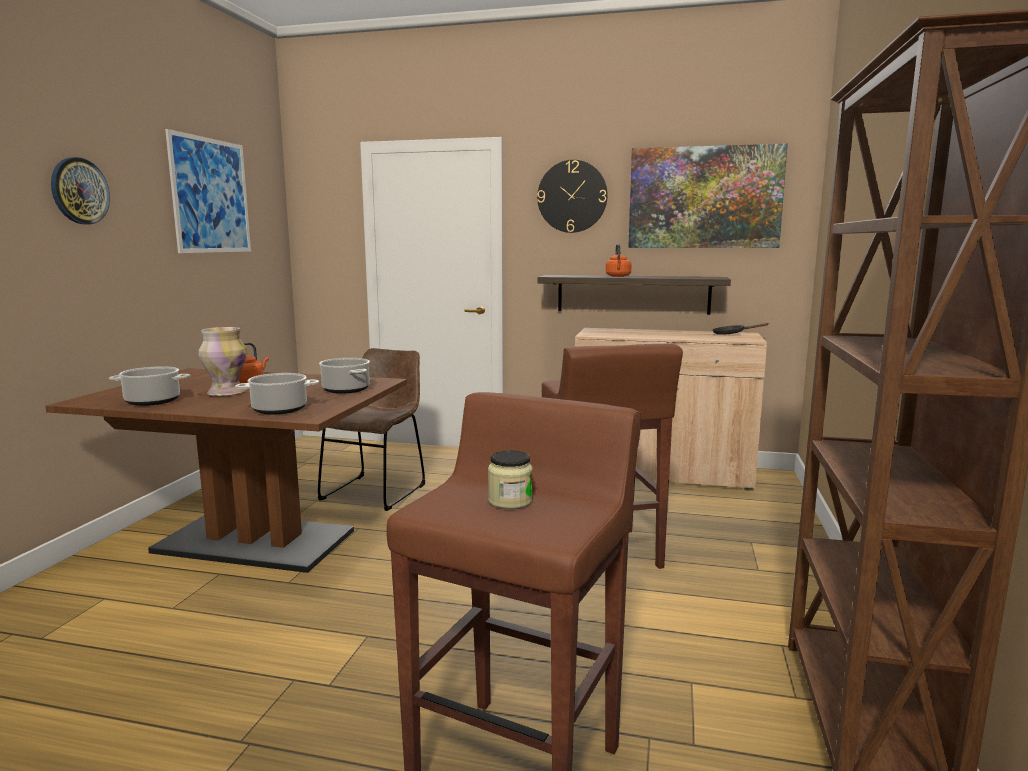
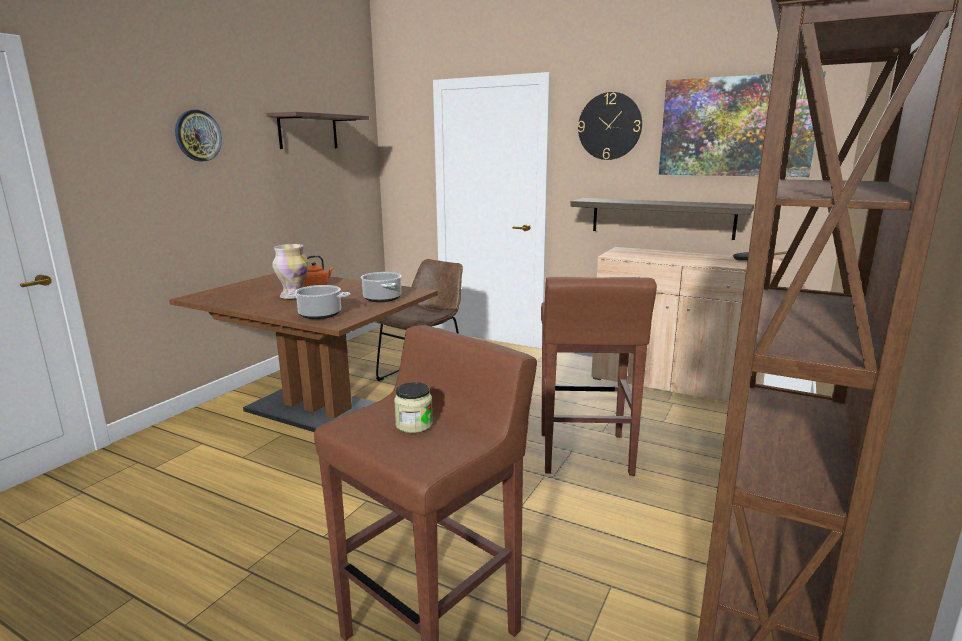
camera: 15 degrees right, 5 degrees up
(152, 401) = (238, 300): cooking pot -> none
(211, 196) = (308, 131): picture -> shelf
(618, 276) = (645, 202): orange kettle -> none

